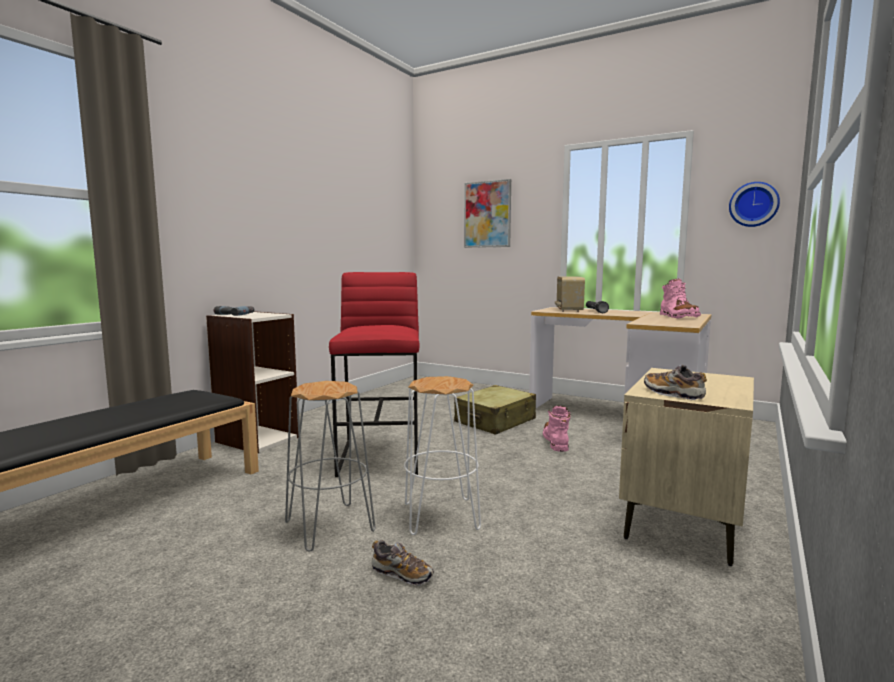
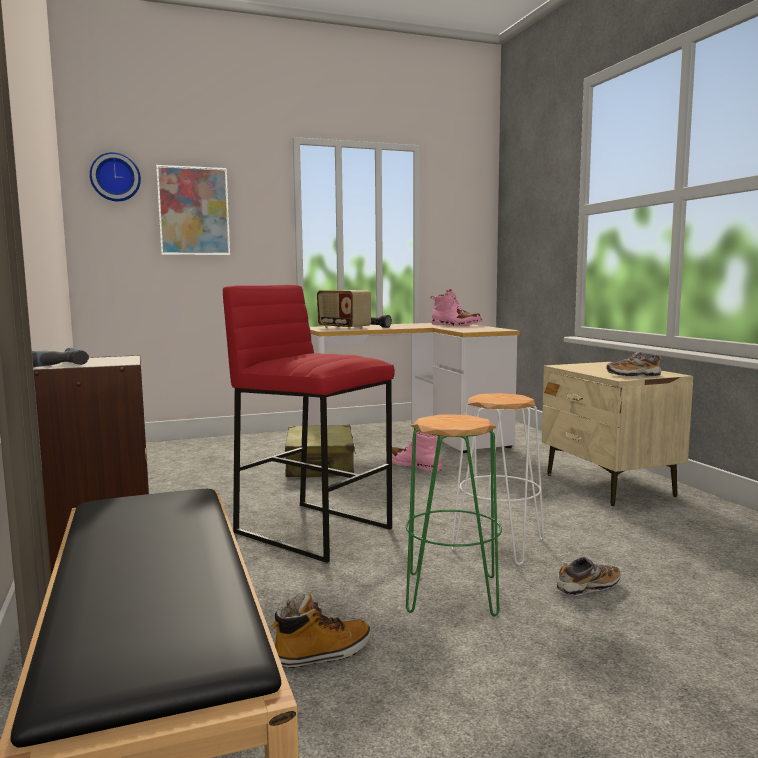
camera: 50 degrees left, 0 degrees up
(210, 517) = (323, 654): none -> boot
(330, 526) = (453, 594): grey stool -> green stool
(753, 204) = (469, 221): wall clock -> wall clock (115, 177)

